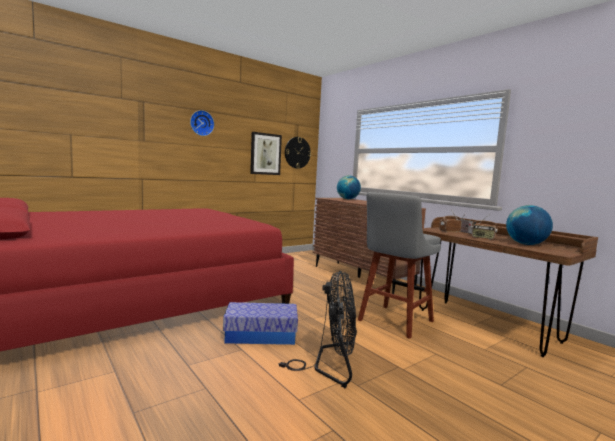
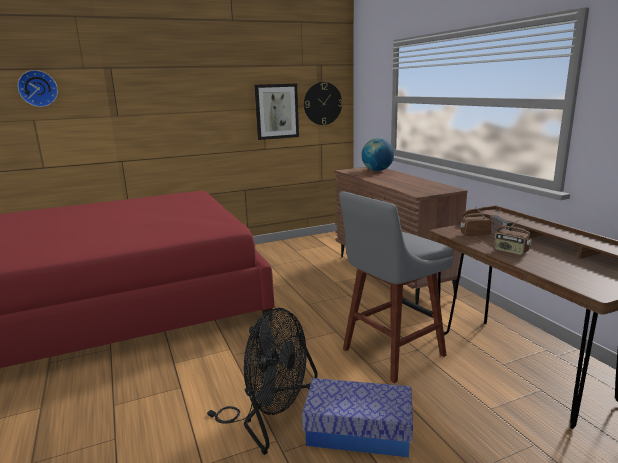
camera: 15 degrees right, 10 degrees up
(201, 123) = (186, 83): wall clock -> wall clock (38, 88)
(260, 335) = (212, 367): storage box -> storage box (358, 432)
(526, 244) = (566, 267): globe -> none

